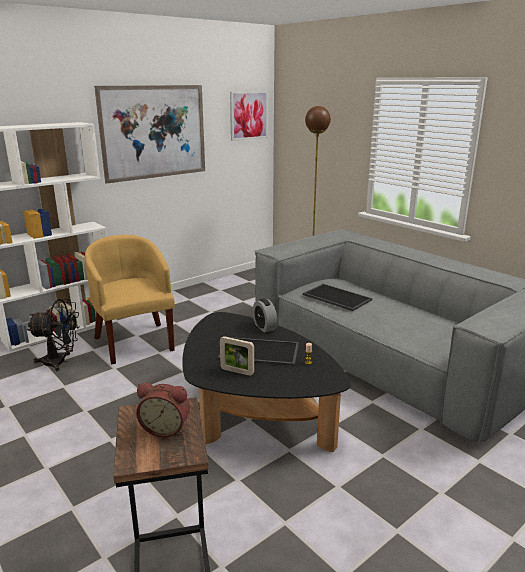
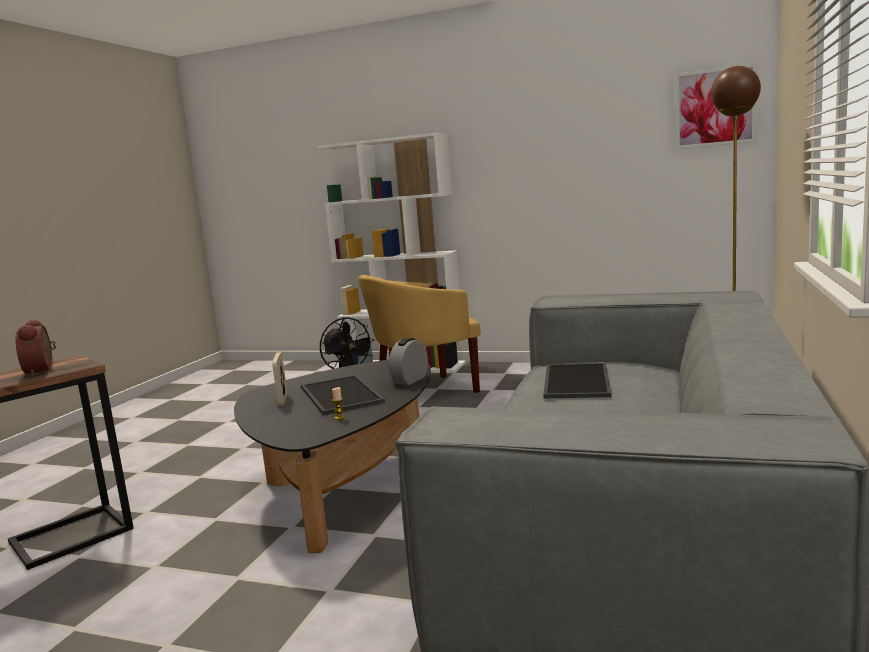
camera: 60 degrees right, 10 degrees down
(134, 341) = (423, 392): yellow armchair -> yellow armchair turned 150 degrees counterclockwise
(154, 132) = (543, 142): picture -> none

